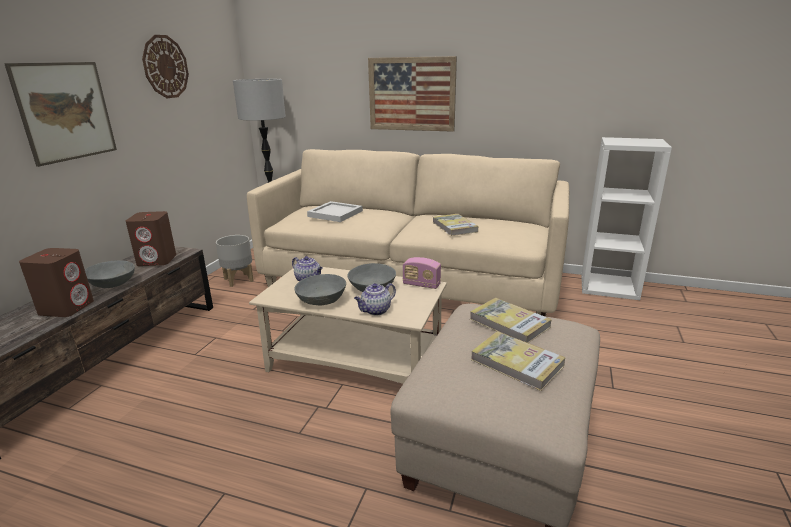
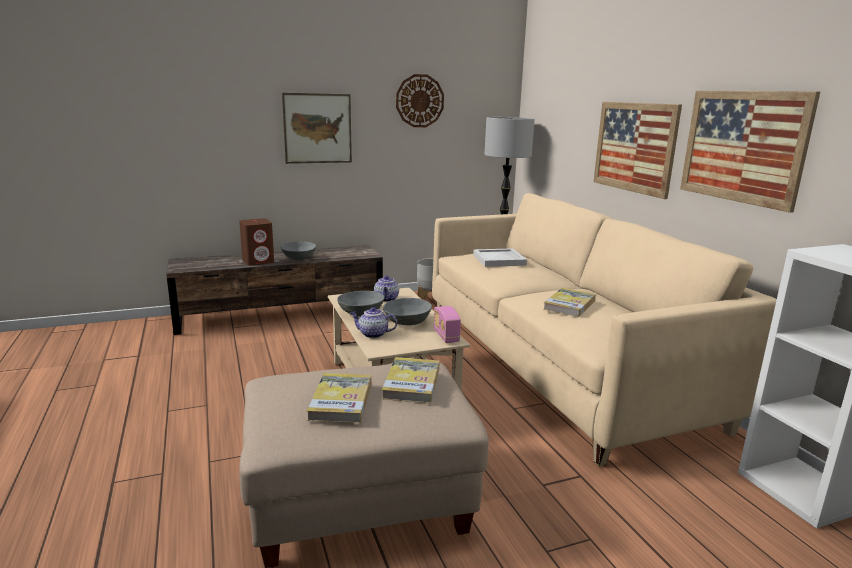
camera: 50 degrees right, 5 degrees down
(157, 260) = (346, 254): brown speaker -> none
(518, 84) = (742, 146): none -> picture

